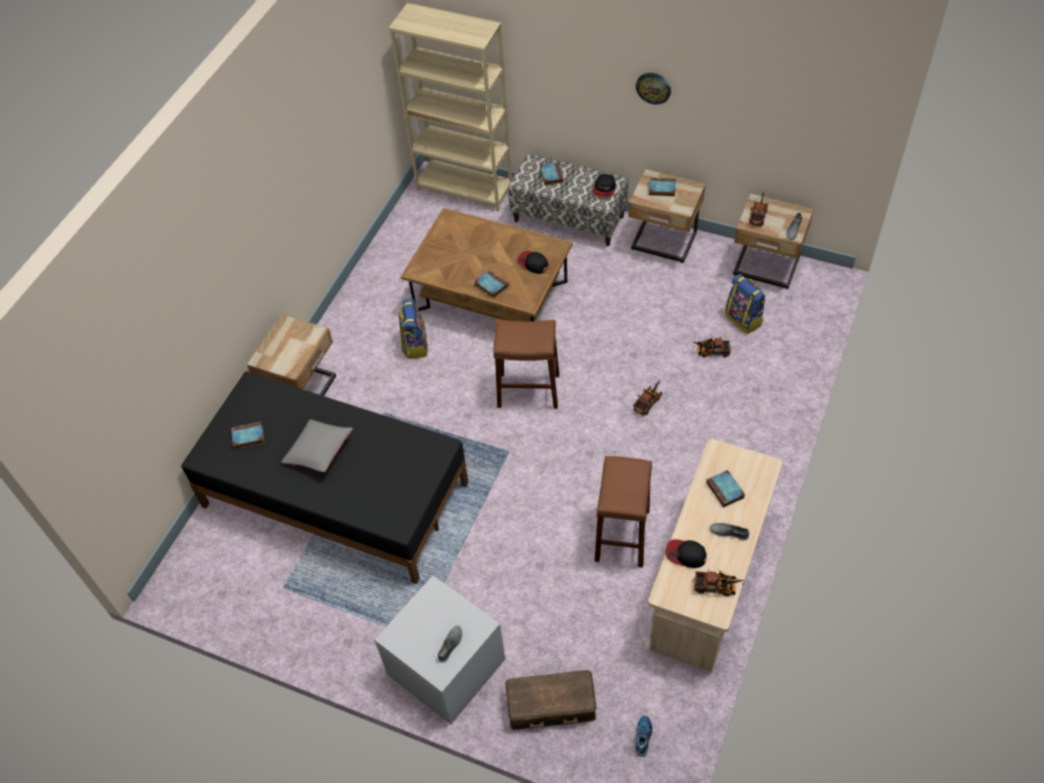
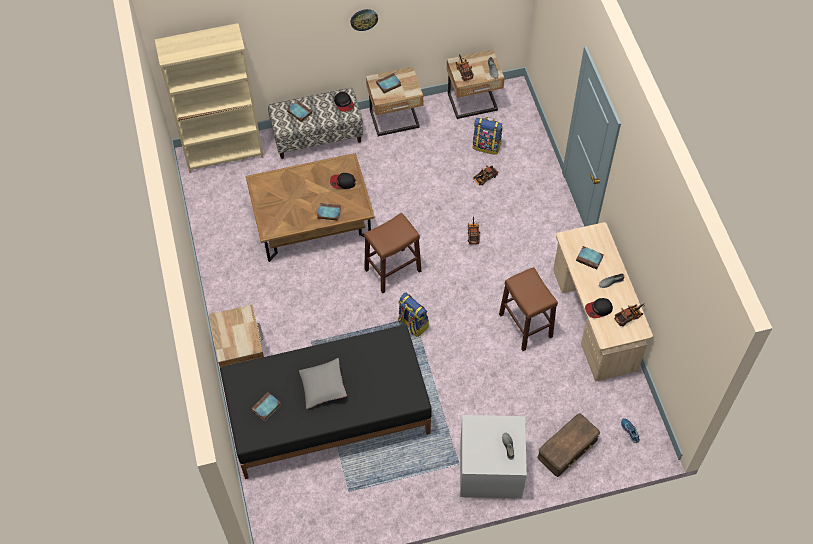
camera: 40 degrees left, 5 degrees up
(415, 344) = (290, 284): backpack -> backpack (412, 324)

